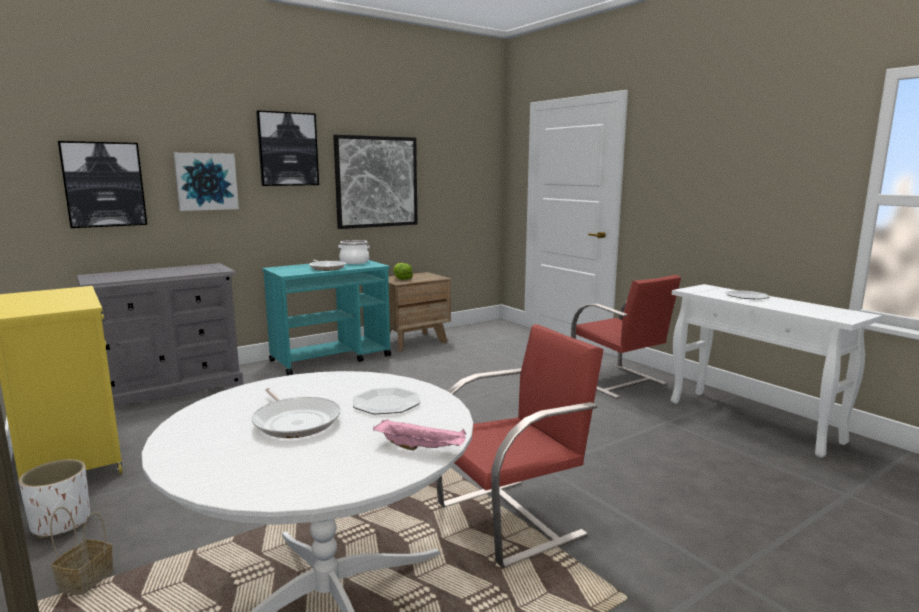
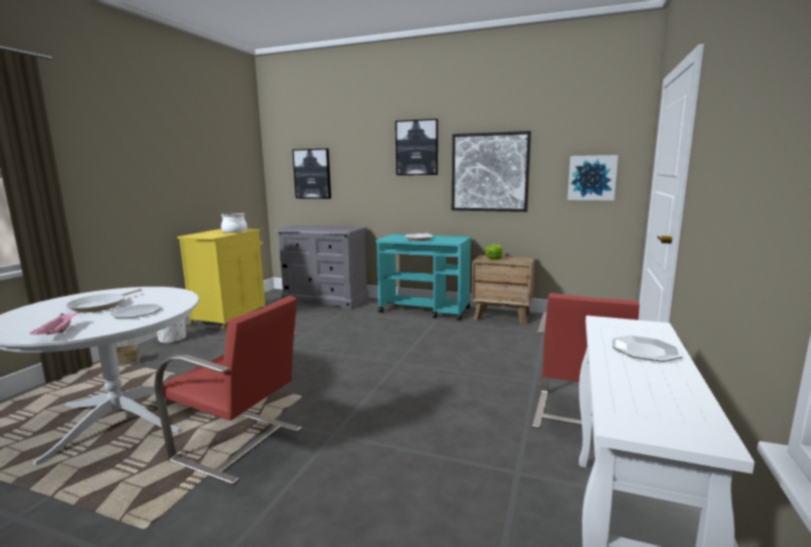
camera: 55 degrees right, 0 degrees up
(206, 181) = (363, 172): picture -> picture (592, 178)
(354, 262) = (452, 238): cooking pot -> cooking pot (235, 231)

